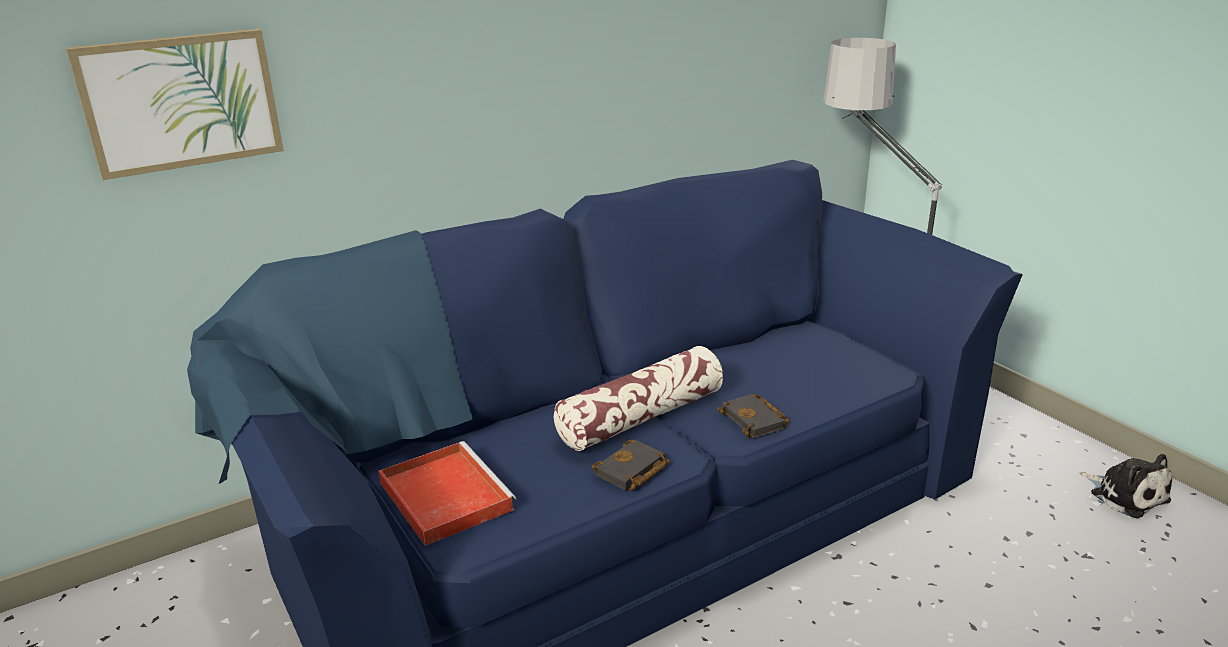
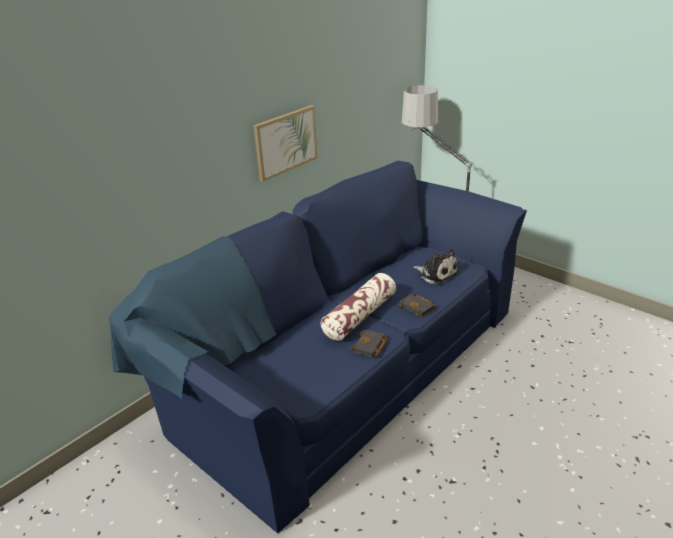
camera: 15 degrees left, 5 degrees up
(181, 102) = (89, 186): picture -> picture (285, 142)
(443, 495) = (281, 378): red tray -> none
(1125, 495) = (578, 308): plush toy -> plush toy (436, 274)

